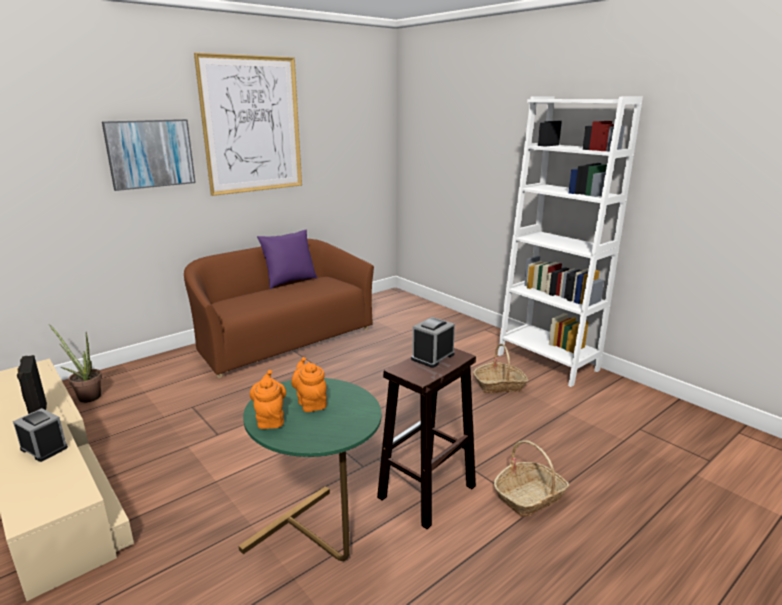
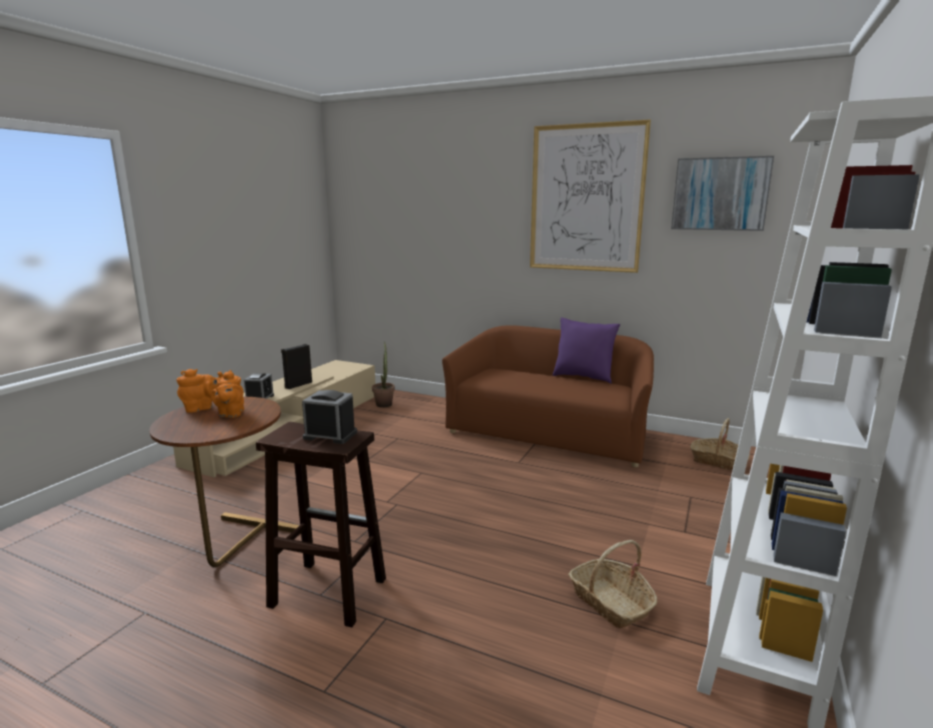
camera: 65 degrees right, 5 degrees down
(150, 153) = (484, 221): picture -> picture (720, 194)
(311, 403) = (230, 414): orange teapot -> orange teapot turned 135 degrees clockwise
(318, 544) = (236, 549): green side table -> brown side table
(529, 497) = (348, 683): basket -> basket (718, 461)

